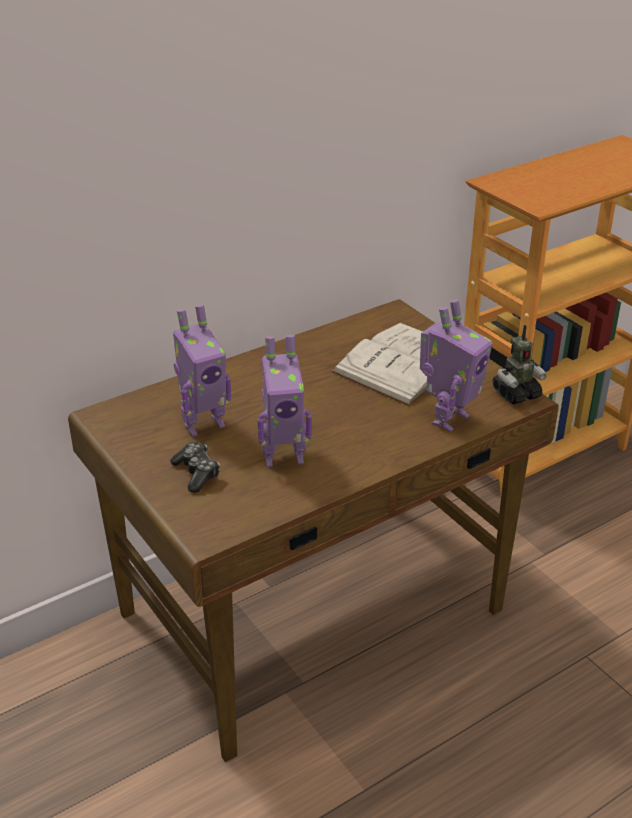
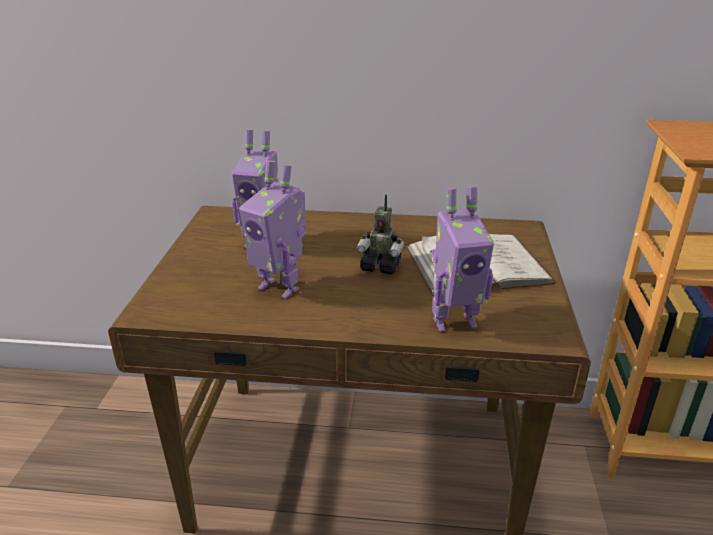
camera: 40 degrees right, 5 degrees down
(197, 473) = (208, 271): game controller -> none
(516, 394) = (551, 330): toy robot -> toy robot (381, 266)

